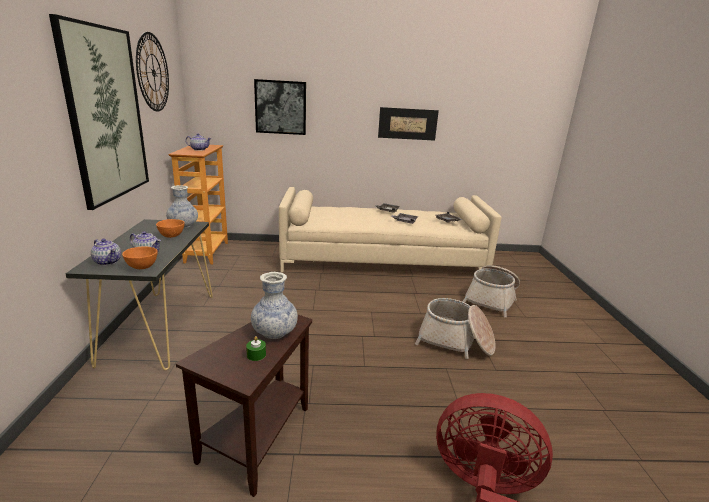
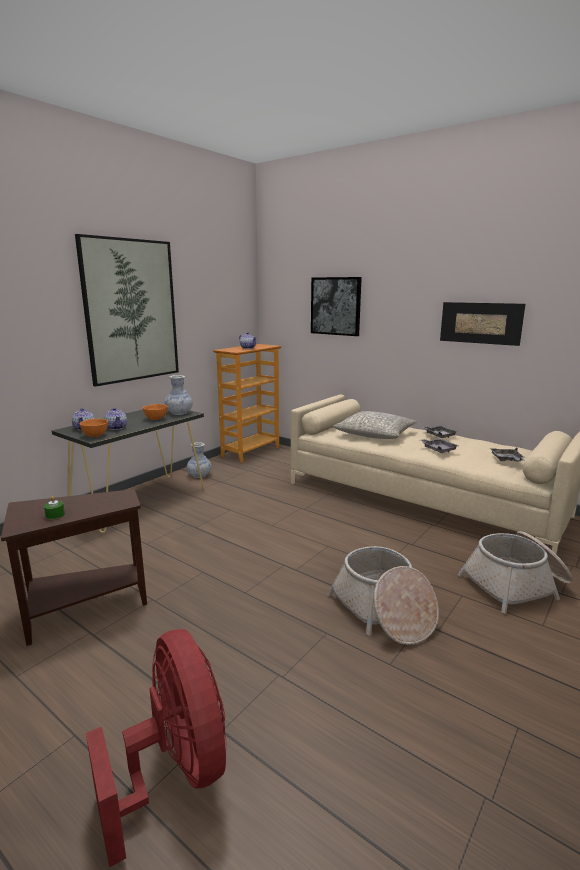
camera: 40 degrees right, 5 degrees down
(153, 72) = (206, 276): wall clock -> none
(274, 332) = (96, 504): vase -> vase (199, 475)
(347, 217) = (375, 434): none -> grey pillow

